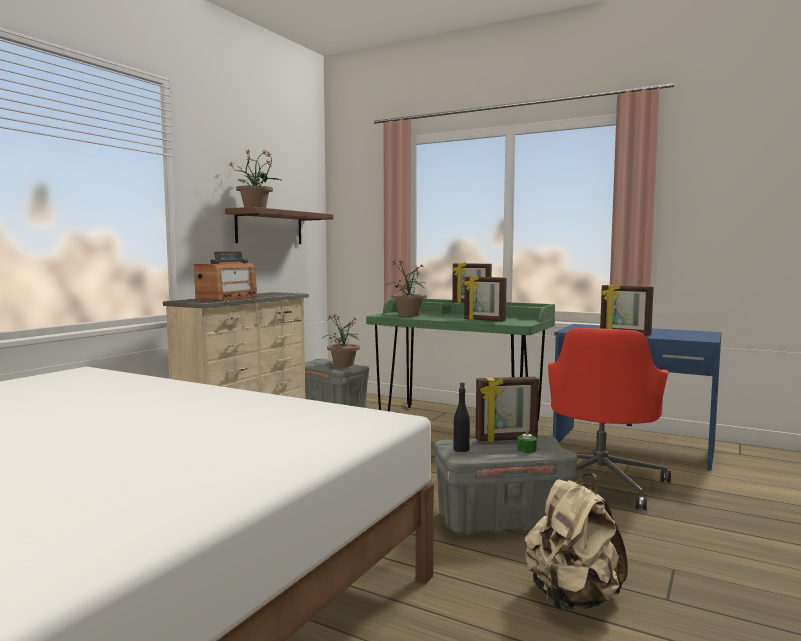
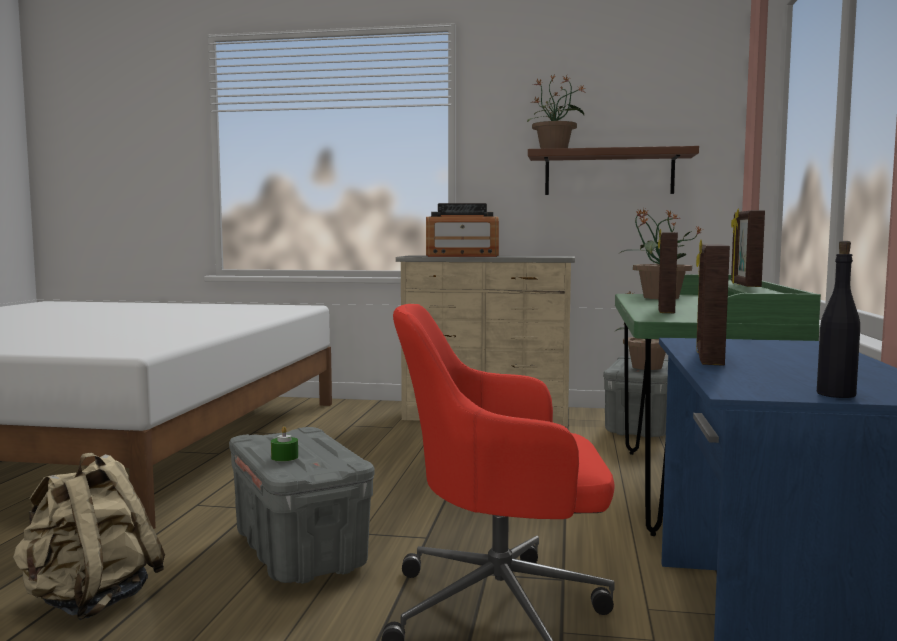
camera: 70 degrees right, 0 degrees up
(461, 449) = (274, 434): black bottle -> black bottle (836, 394)
(506, 439) = (326, 447): picture frame -> none

